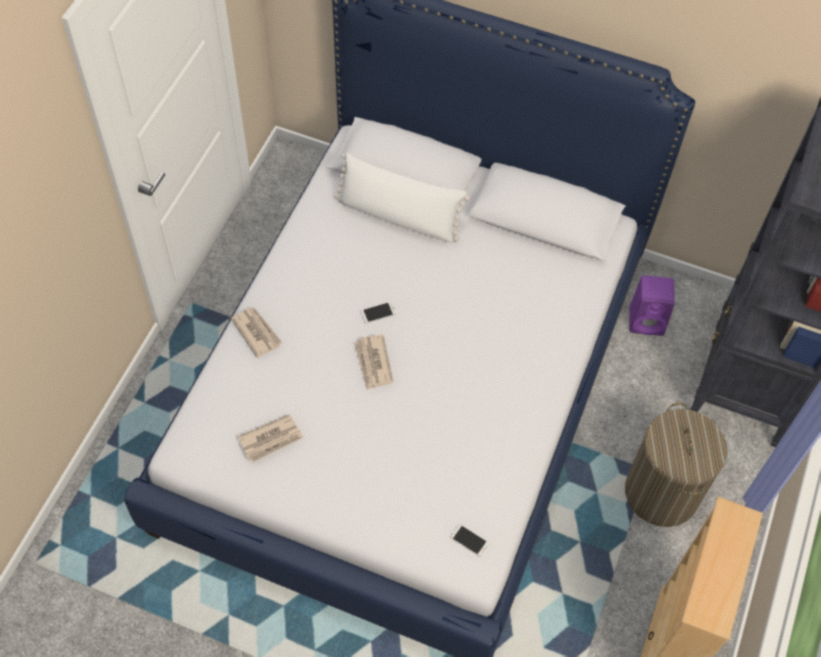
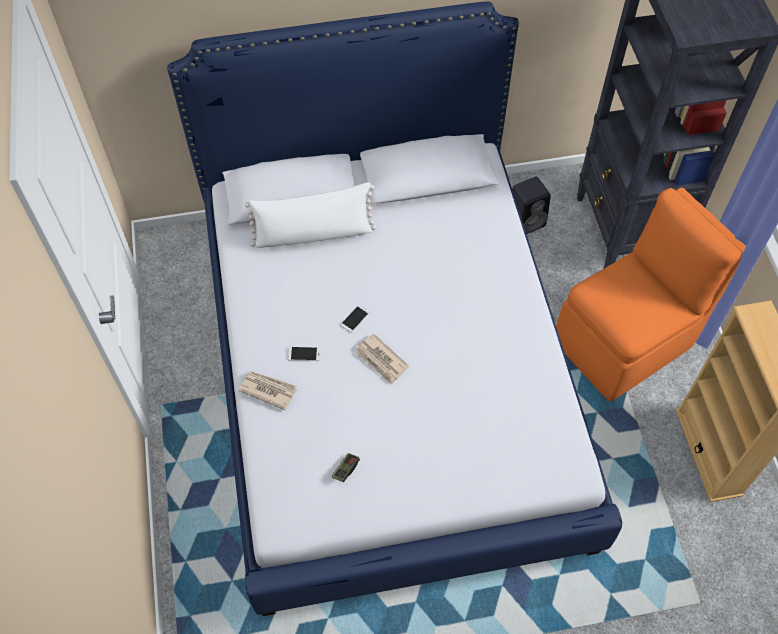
camera: 30 degrees left, 0 degrees up
(271, 439) = (345, 469): newspaper -> game controller
(469, 540) = (555, 454): phone -> phone (304, 354)
(647, 321) = (526, 221): purple speaker -> black speaker
(661, 492) = (626, 341): laundry basket -> orange chair

